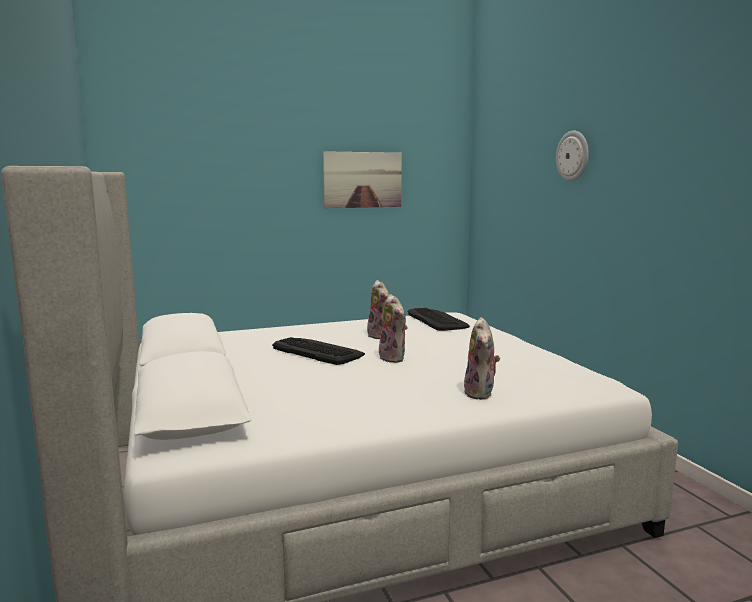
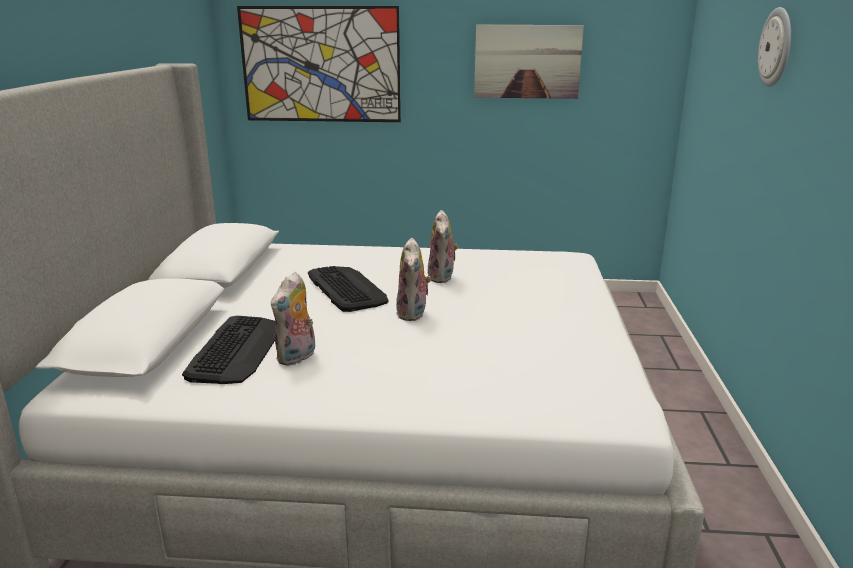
camera: 25 degrees right, 10 degrees up
(192, 184) = (320, 65): none -> picture
(437, 320) = (538, 264): keyboard -> keyboard (236, 350)
(481, 393) = (444, 387): plush toy -> plush toy (297, 357)

